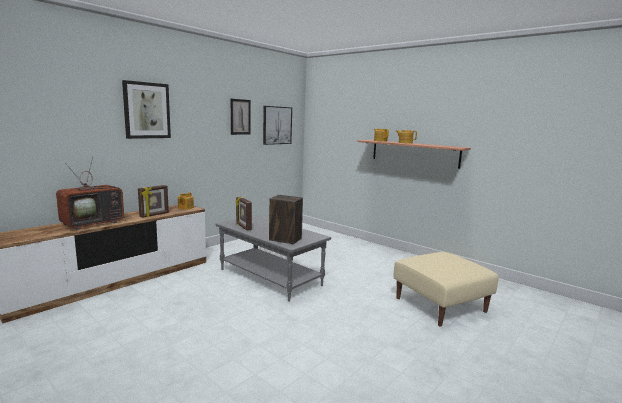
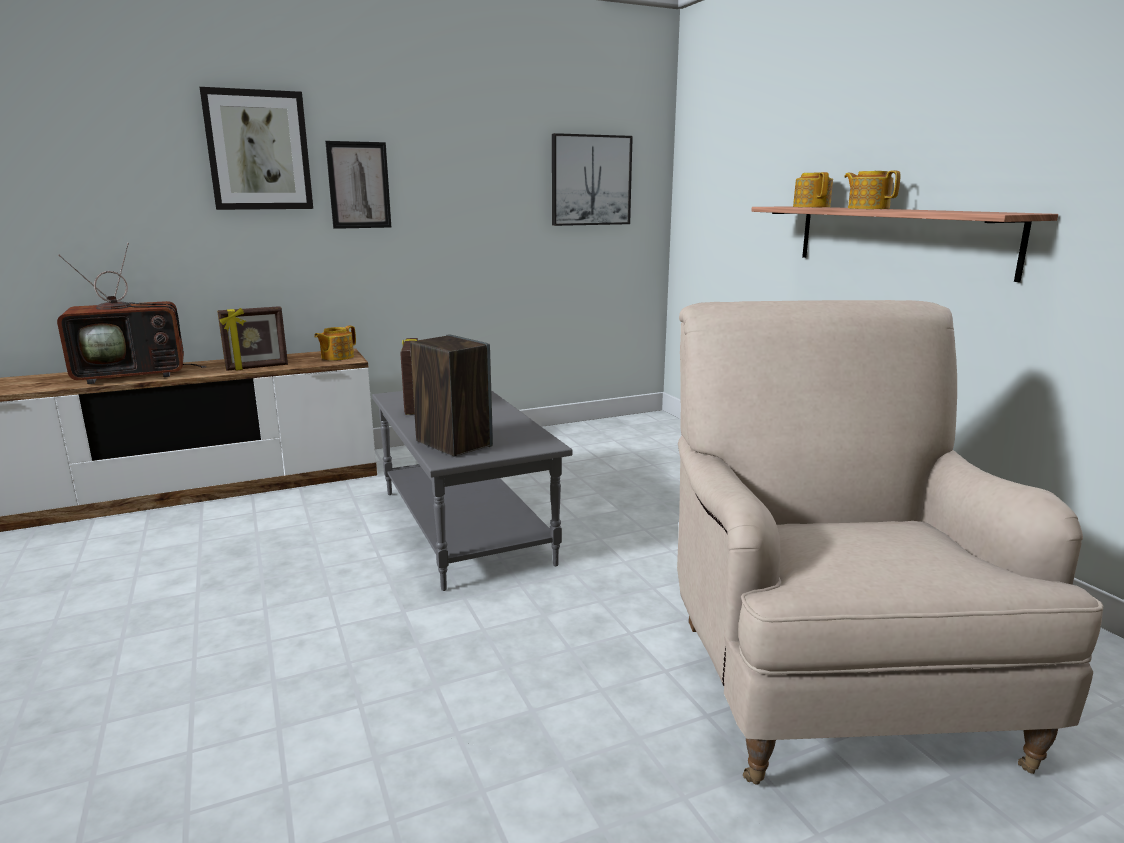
camera: 25 degrees right, 5 degrees up
(240, 117) = (489, 161): picture -> picture (359, 185)
(440, 304) = (829, 681): beige ottoman -> beige armchair

